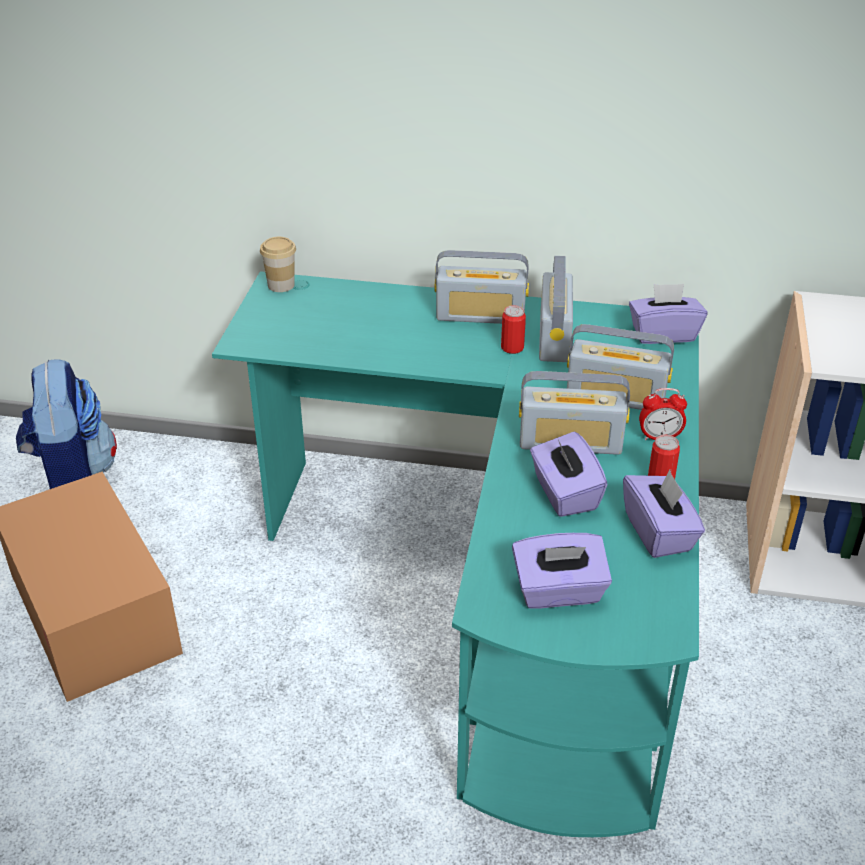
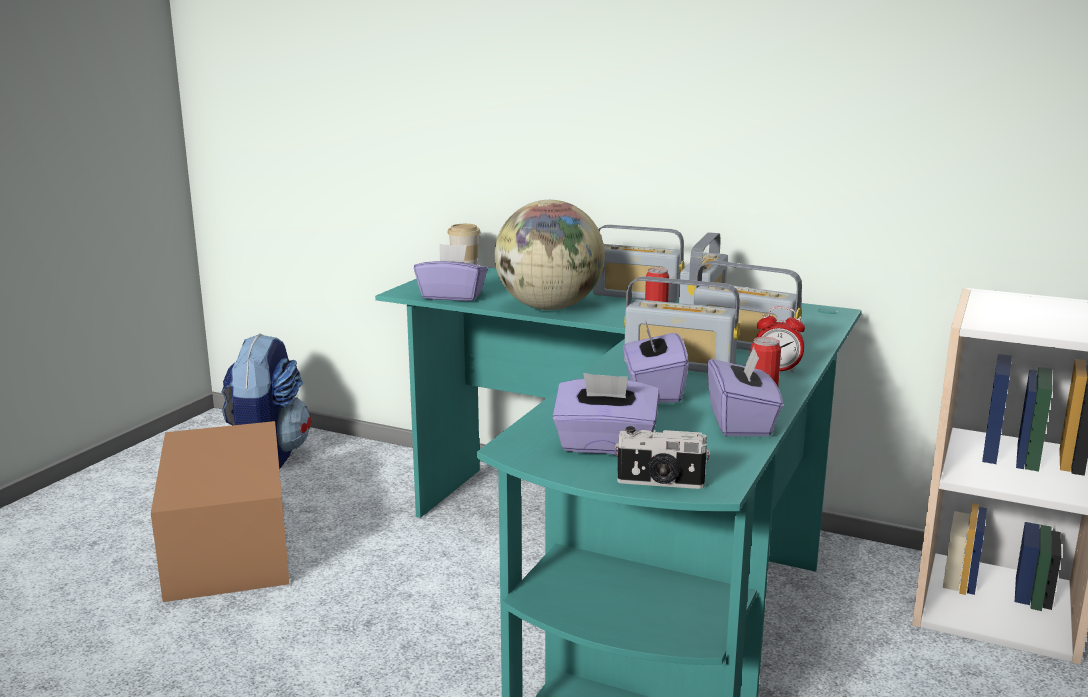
camera: 15 degrees right, 20 degrees down
(404, 354) = (548, 308): none -> globe
(627, 640) = (660, 483): none -> camera
(663, 334) = (816, 316): purple tissue box -> purple tissue box (452, 296)

